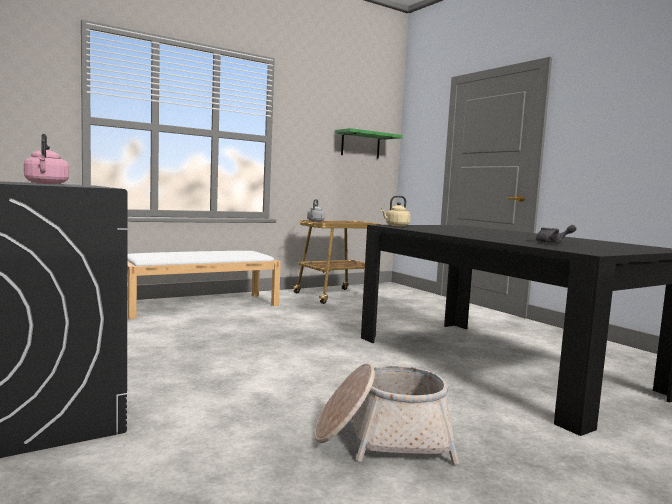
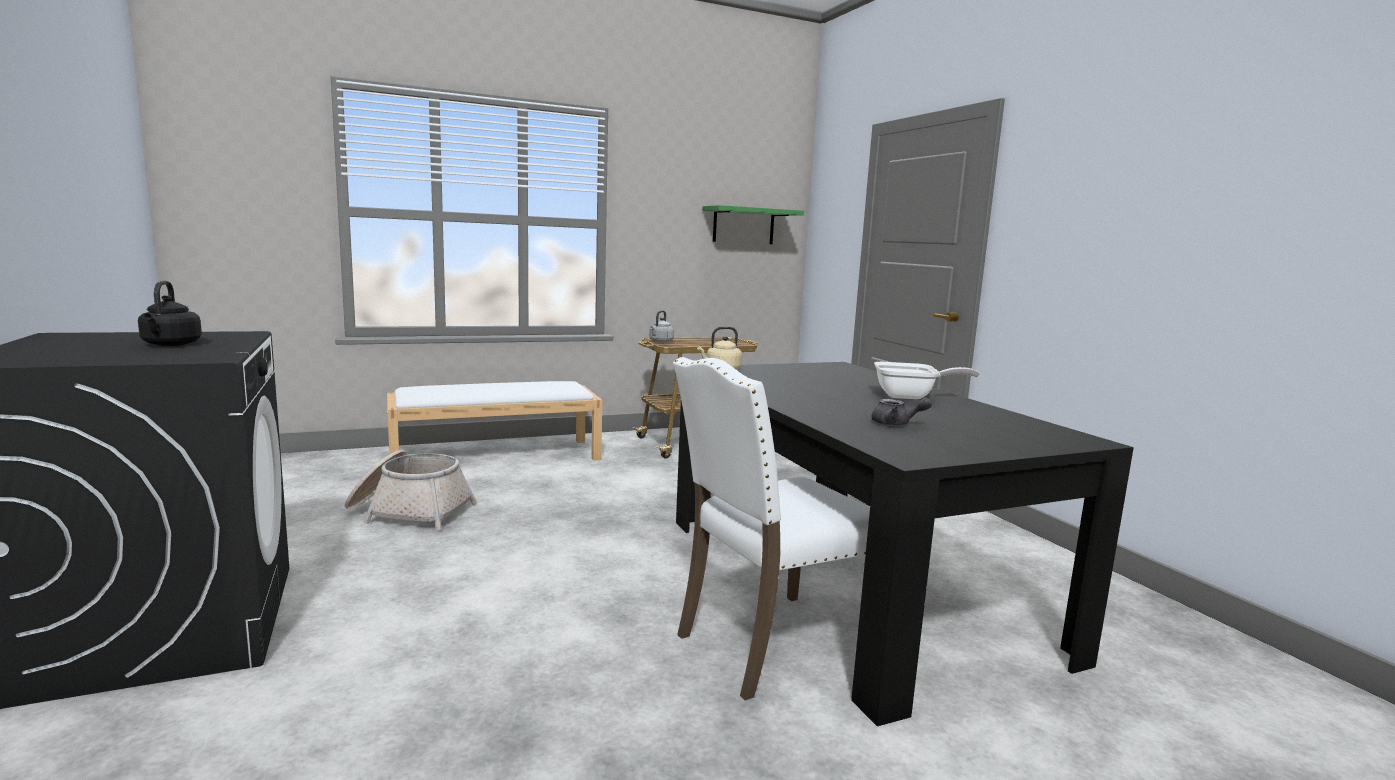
camera: 10 degrees right, 5 degrees up
(46, 183) = (170, 344): pink kettle -> black kettle
(382, 439) = (581, 705): basket -> basket (409, 512)
(480, 399) = (771, 646): none -> white chair
(535, 235) = (911, 397): none -> frying pan

